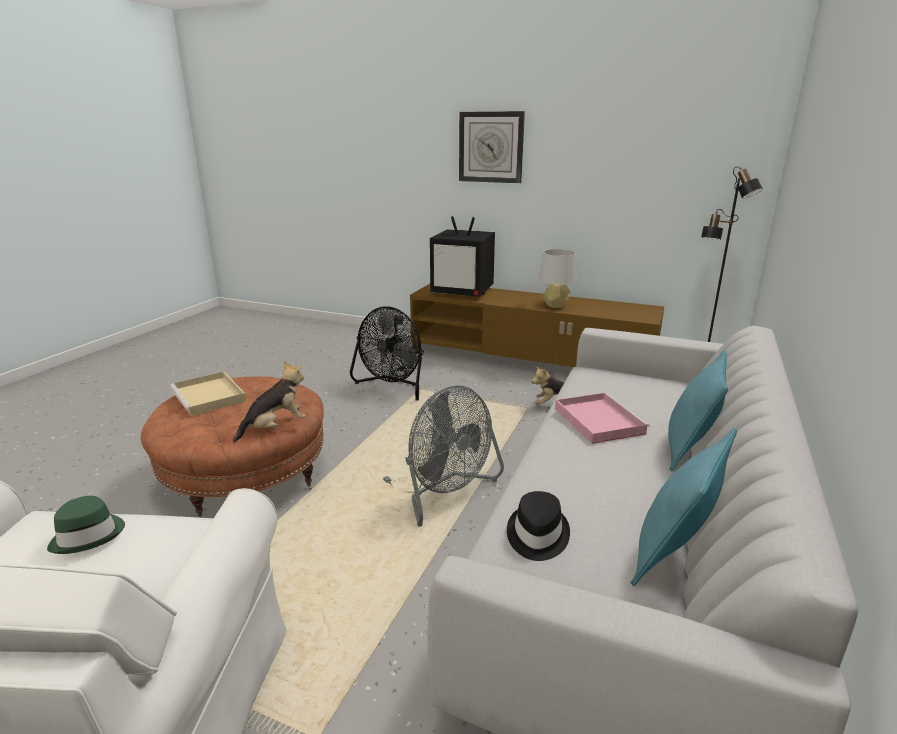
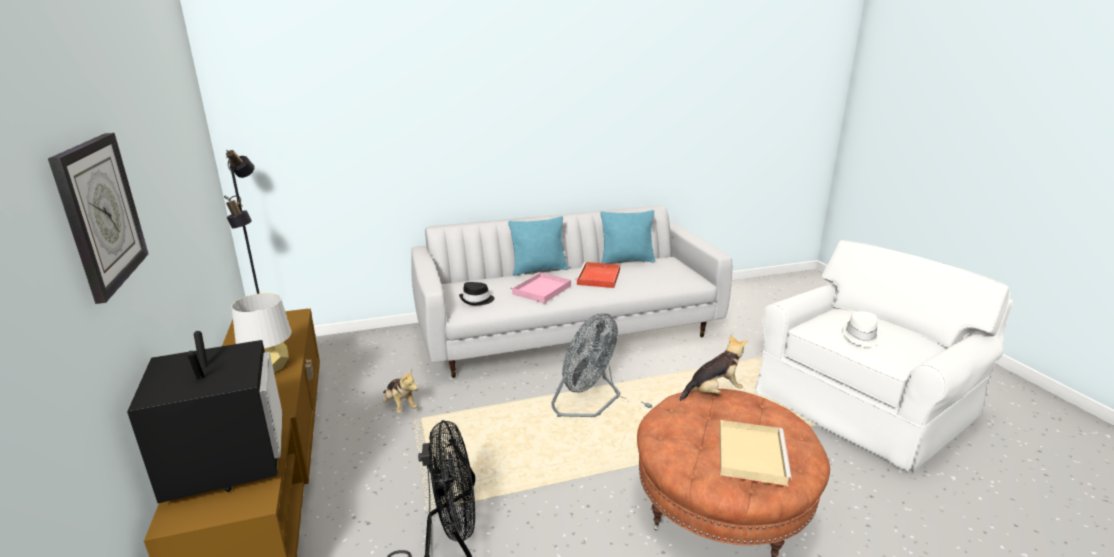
camera: 130 degrees left, 0 degrees up
(88, 535) = (860, 336): green hat -> white hat
(275, 427) = (713, 392): plush toy -> plush toy turned 150 degrees clockwise
(441, 494) = (599, 400): grey fan -> grey fan turned 60 degrees counterclockwise
(536, 535) = (660, 278): black hat -> black hat (477, 300)
(602, 477) = (598, 277): none -> red tray

